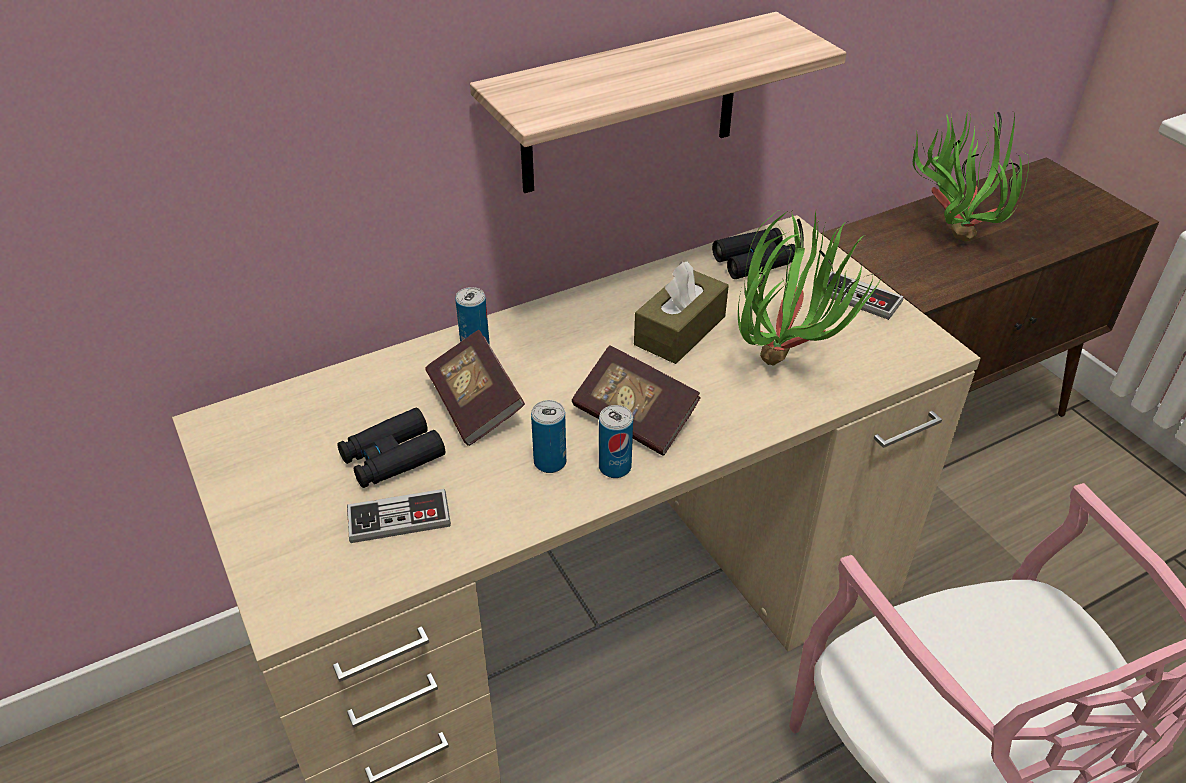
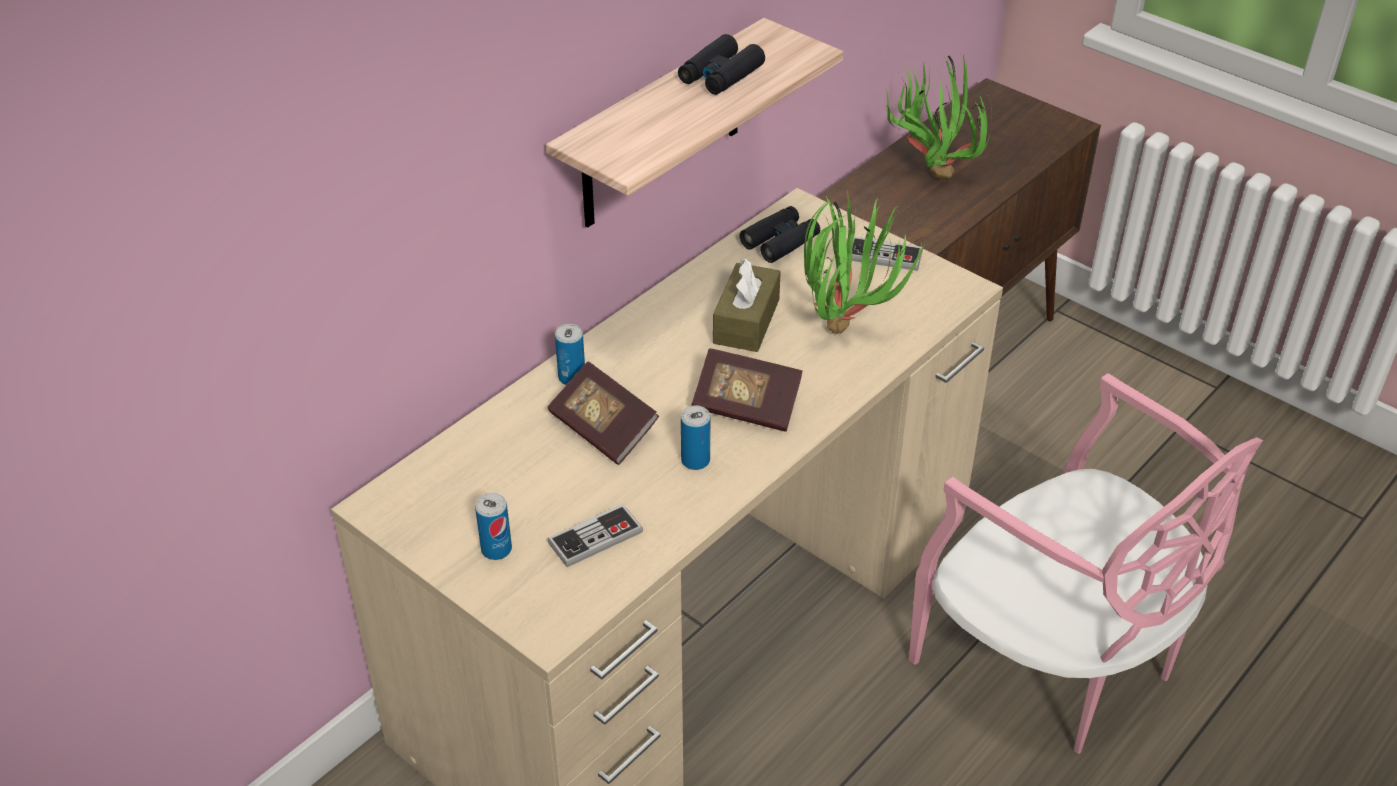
camera: 20 degrees left, 0 degrees up
(392, 457) = (558, 491): black binoculars -> black binoculars (720, 75)
(615, 467) = (751, 451): can -> can (496, 549)

